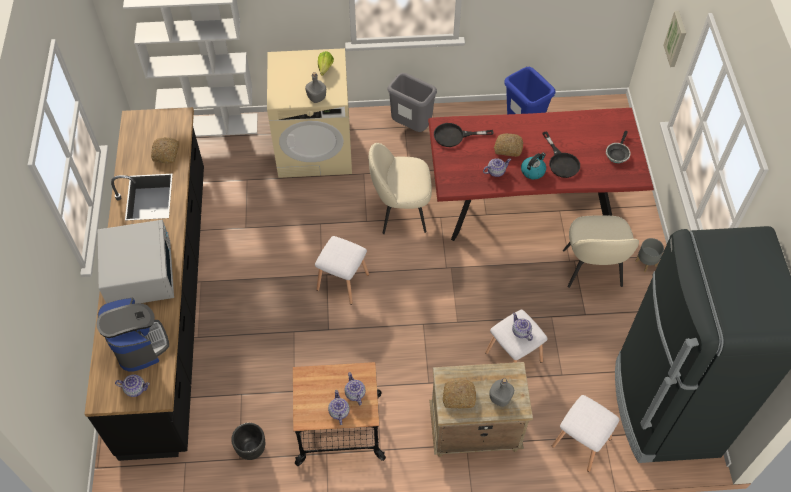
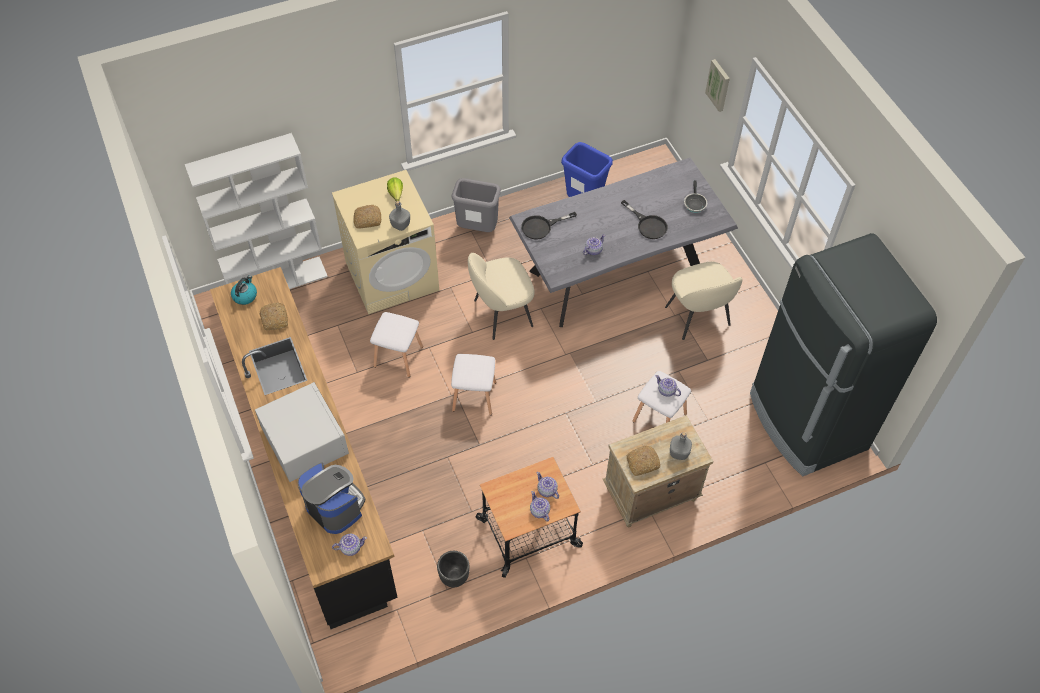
camera: 20 degrees left, 0 degrees up
(508, 148) = (595, 225): bread -> bread (367, 220)
(527, 204) = (616, 273): red dining table -> grey dining table
(533, 171) = (626, 240): kettle -> kettle (245, 295)
(581, 443) = (748, 475): white stool -> white stool (398, 357)
(646, 263) = (743, 298): grey planter -> none

